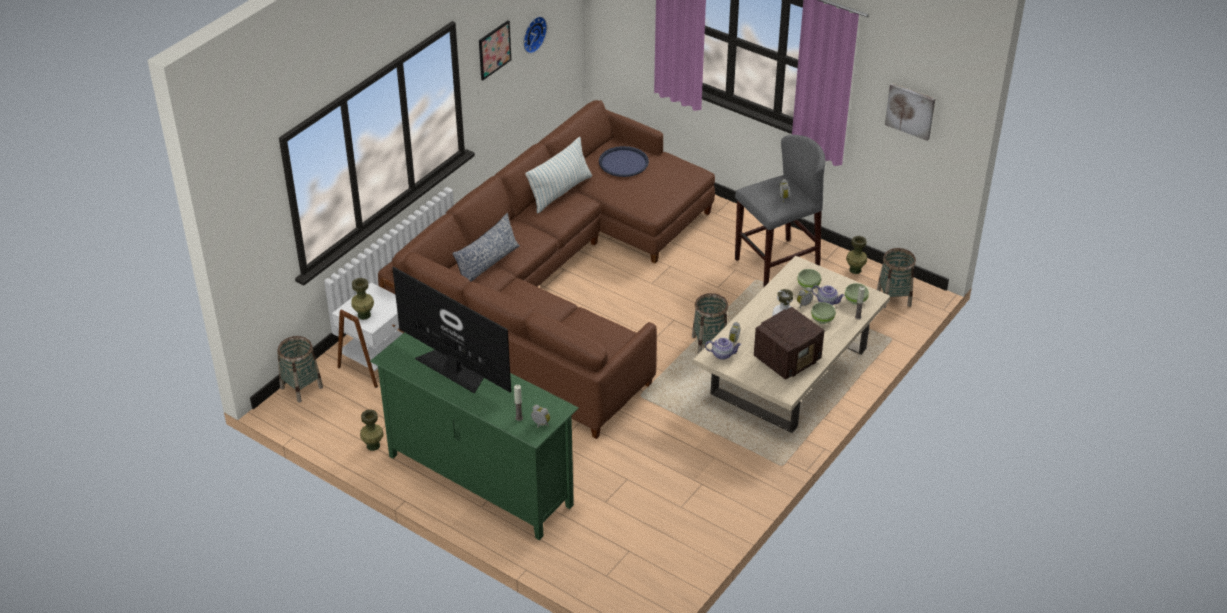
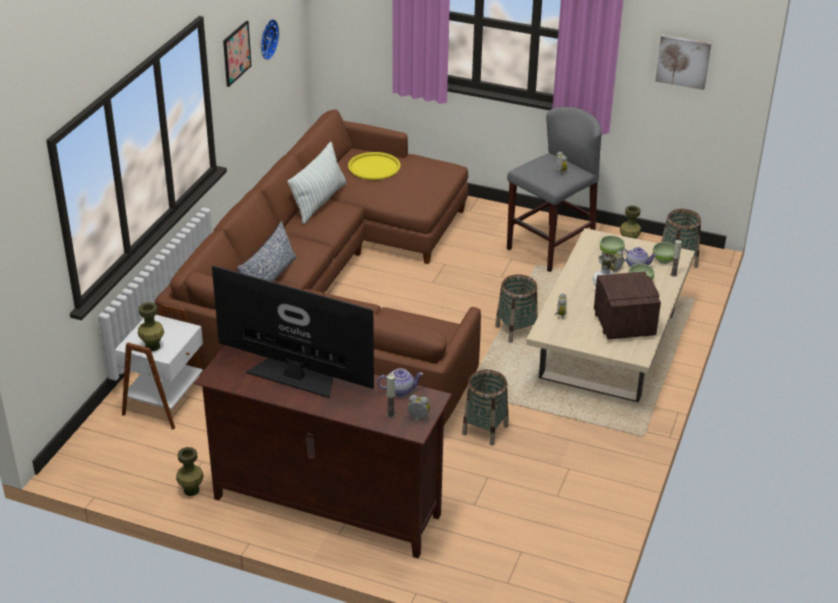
camera: 15 degrees left, 5 degrees down
(301, 387) = (87, 442): basket -> basket (485, 430)
(479, 481) = (326, 507): green tv stand -> brown tv stand
(623, 162) = (374, 167): blue tray -> yellow tray
(722, 354) = (555, 329): teapot -> teapot (400, 390)
(788, 359) = (624, 323): radio -> radio turned 45 degrees counterclockwise

